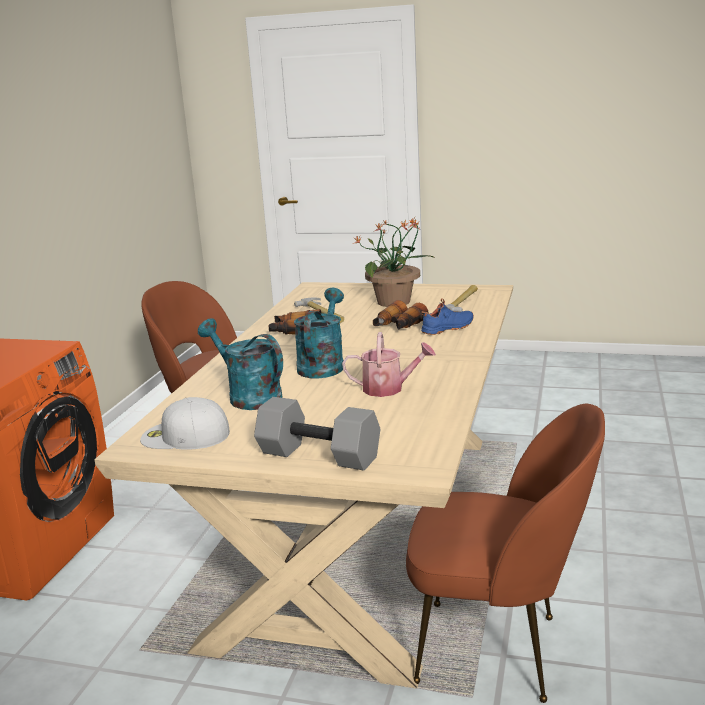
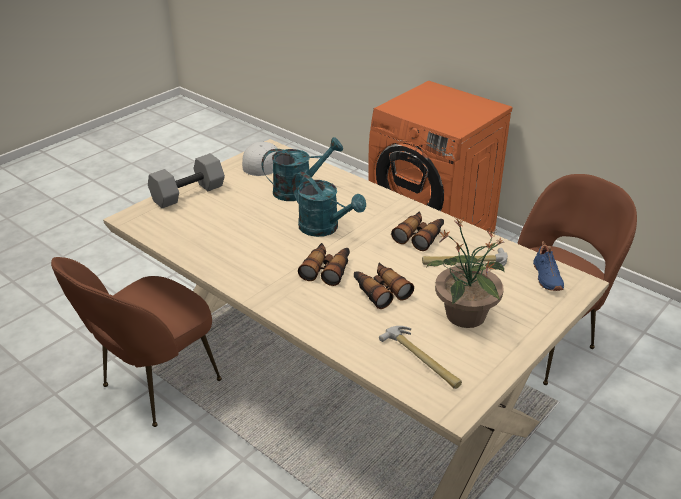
camera: 115 degrees right, 15 degrees up
(389, 388) = (246, 241): watering can -> none
(392, 347) = (327, 269): none -> binoculars
(448, 329) = (343, 315): blue shoe -> blue shoe (546, 277)

